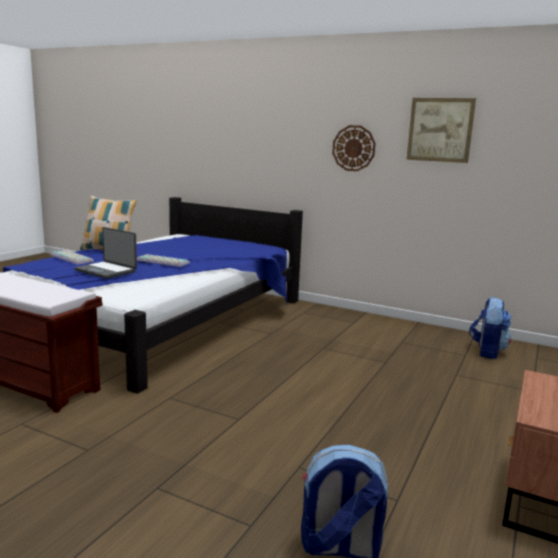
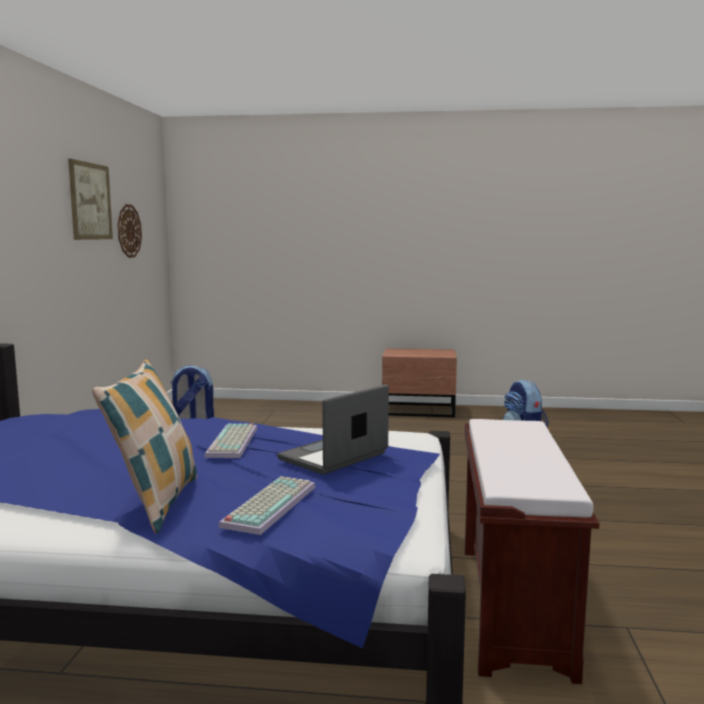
camera: 110 degrees left, 5 degrees down
(106, 271) = (334, 457): laptop -> laptop turned 150 degrees counterclockwise
(353, 148) = (28, 227): wall clock -> wall clock (129, 231)

